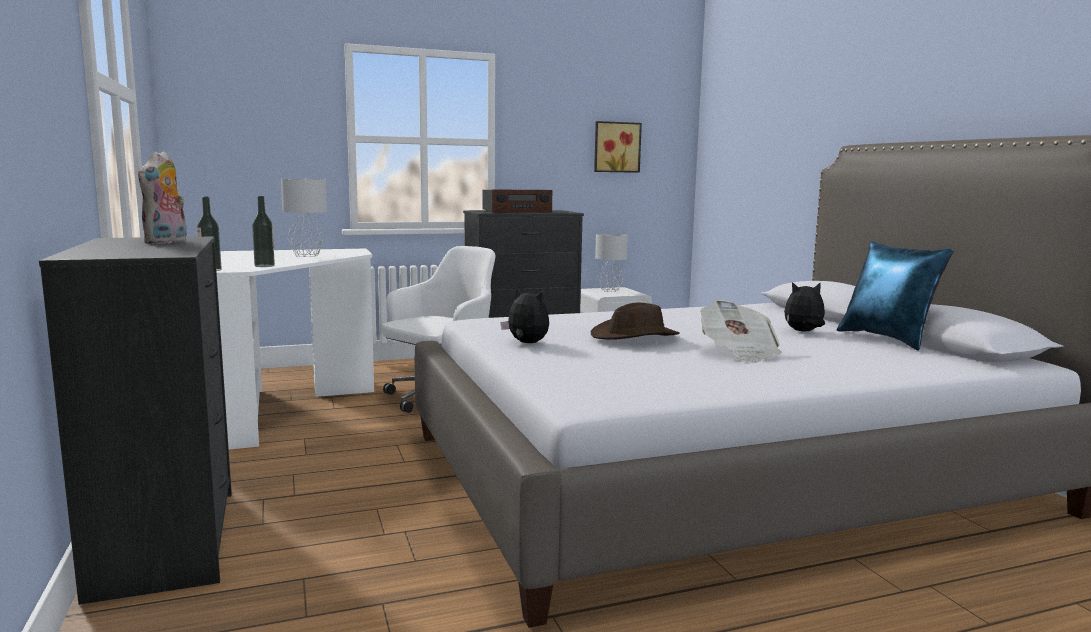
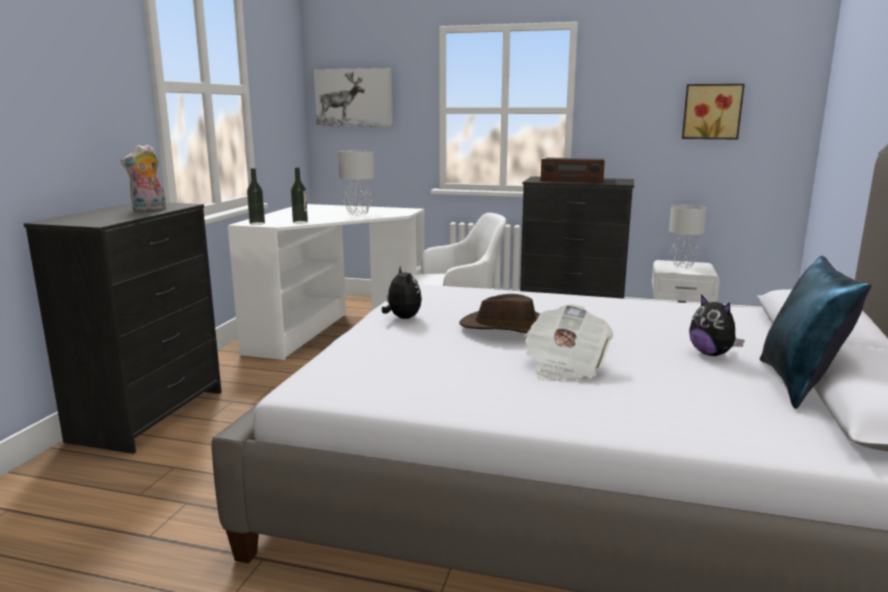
camera: 35 degrees right, 5 degrees up
(233, 119) = (354, 97): none -> picture
(803, 332) = (711, 354): plush toy -> plush toy turned 150 degrees counterclockwise

